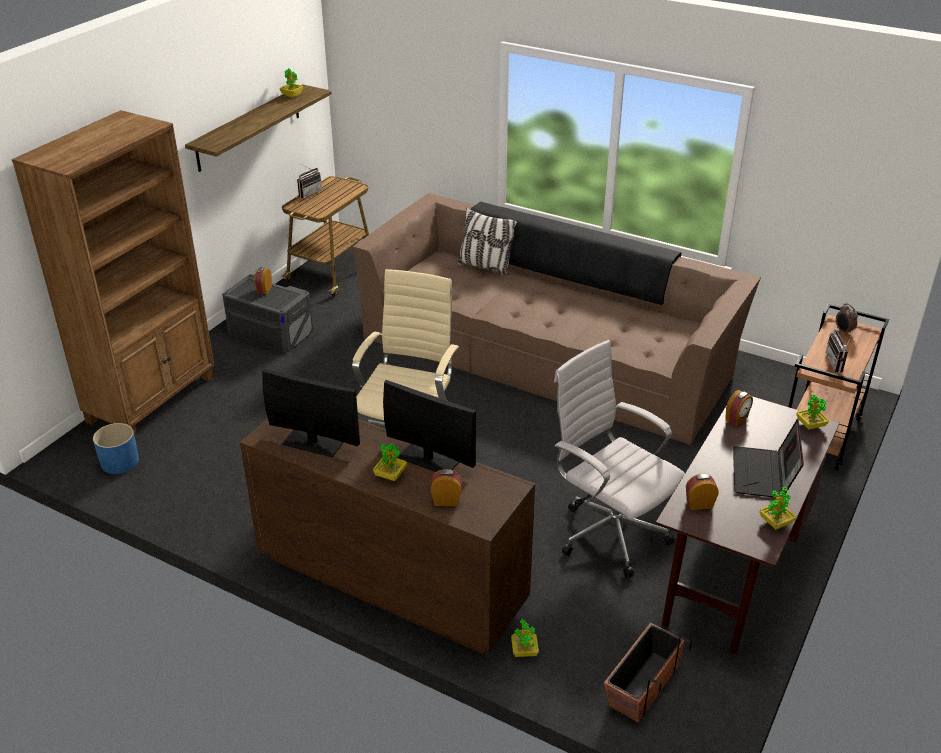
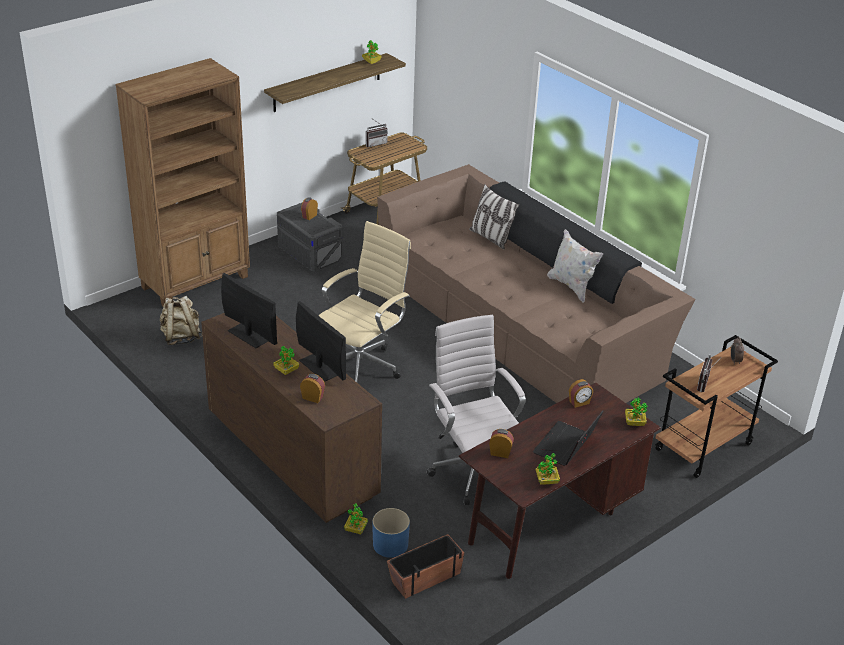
camera: 20 degrees right, 0 degrees up
(120, 462) = (151, 322): blue planter -> blue planter (390, 544)
(169, 471) = (181, 337): none -> beige backpack
(604, 298) = (571, 286): none -> white pillow

